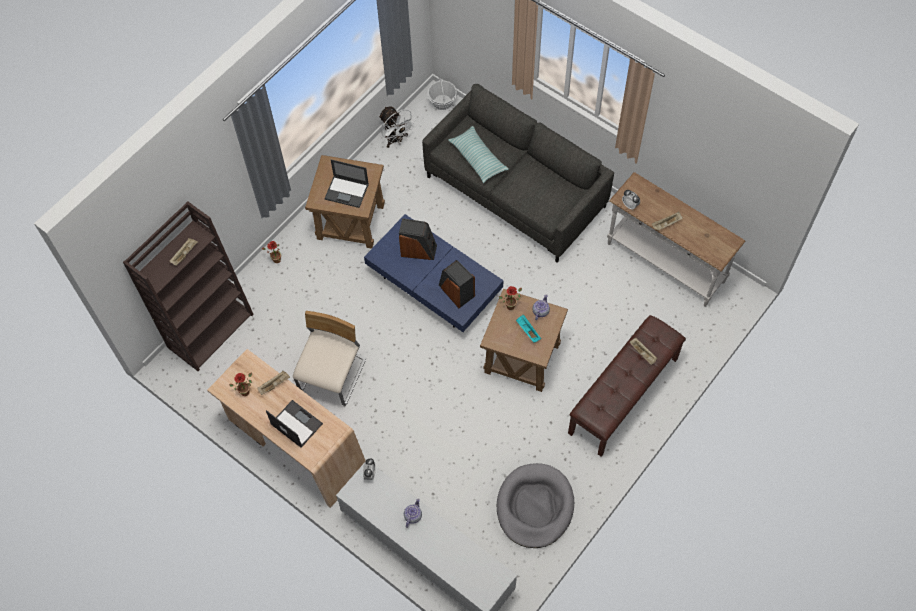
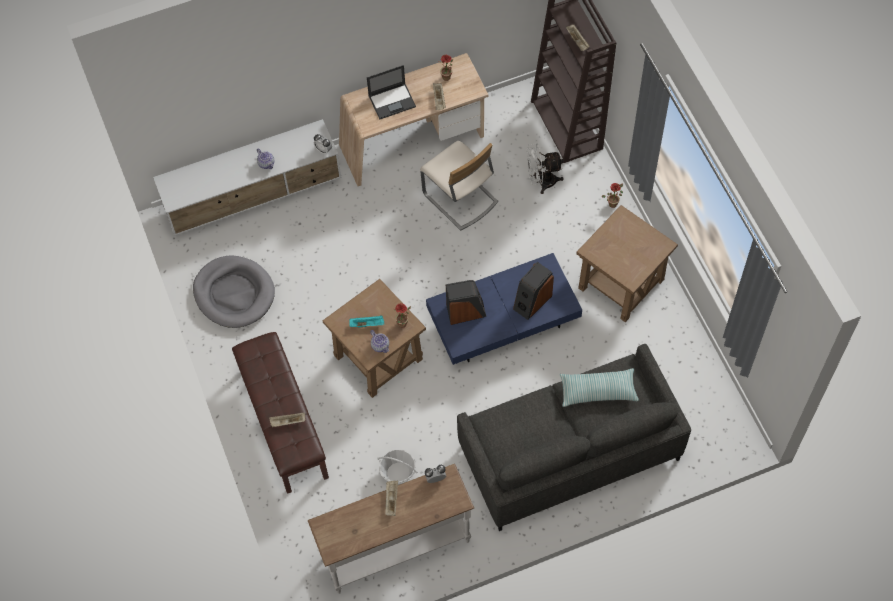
camera: 120 degrees right, 0 degrees up
(347, 191) = (618, 247): laptop -> none
(396, 140) = (702, 371): white fan -> white fan (542, 181)
(442, 102) = (730, 441): basket -> basket (398, 473)

